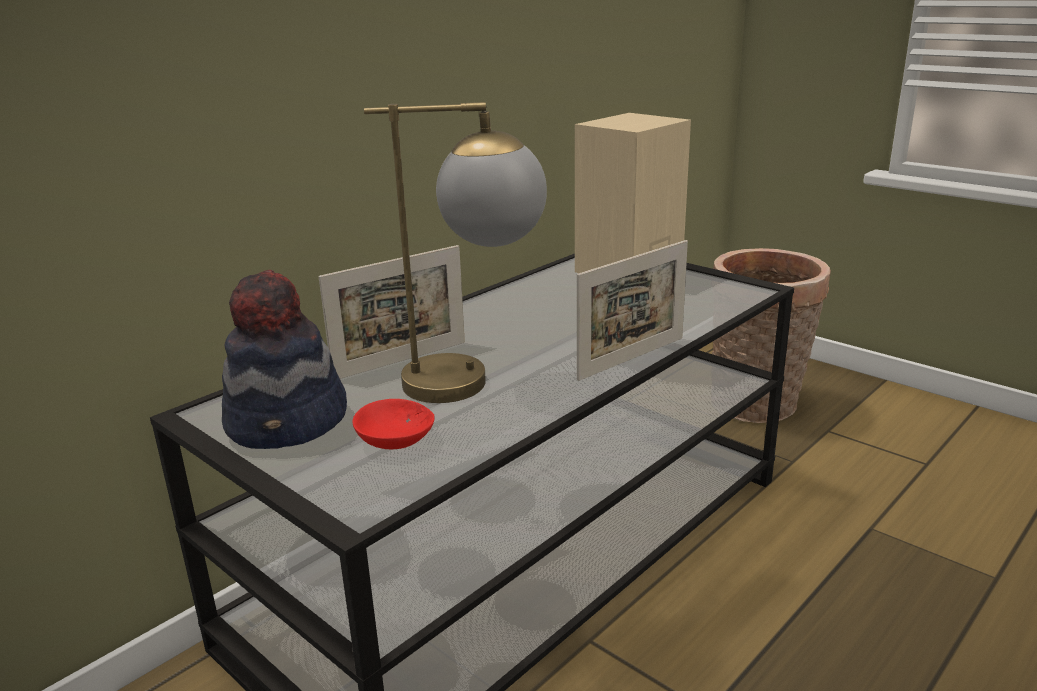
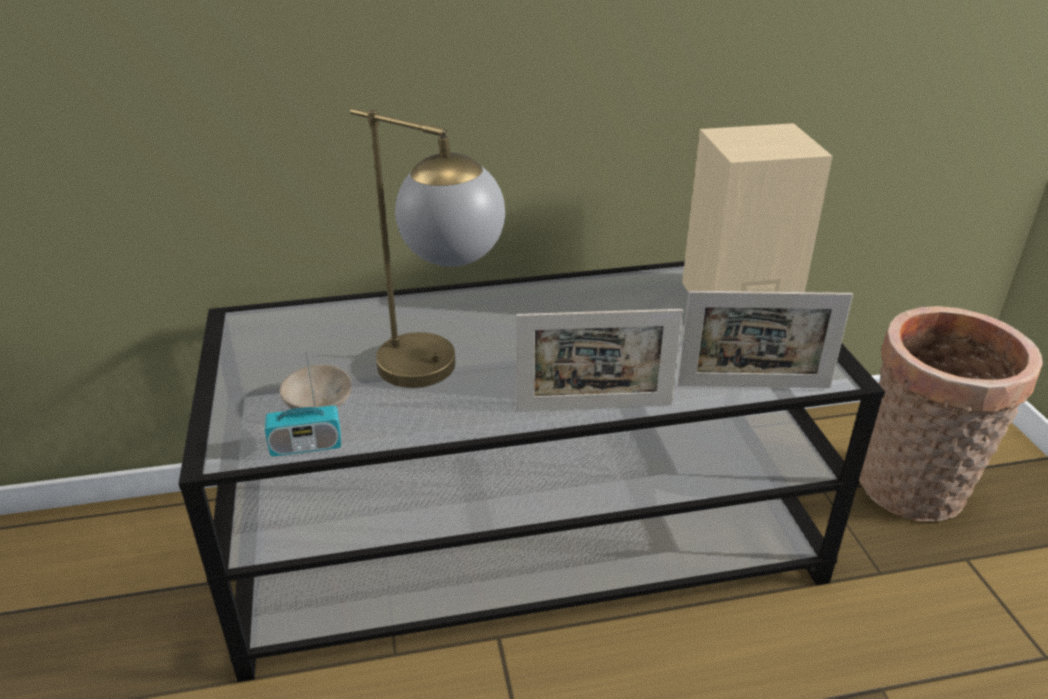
camera: 35 degrees right, 10 degrees up
(289, 423) = (274, 354): hat -> none
(392, 440) = (316, 403): red bowl -> beige bowl
(401, 360) = (416, 326): picture frame -> picture frame (753, 386)
(435, 470) = (306, 446): none -> radio

